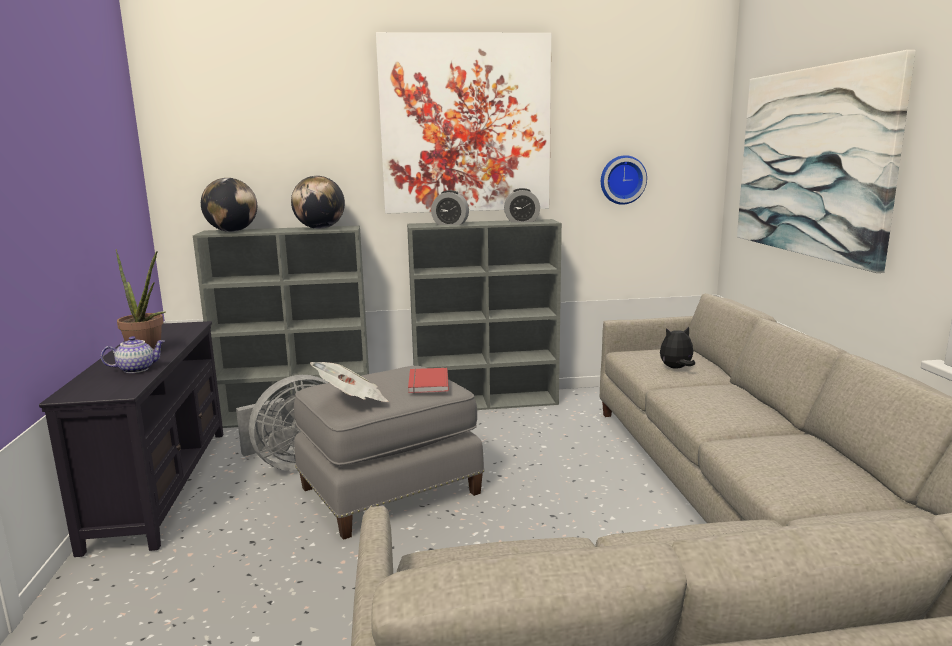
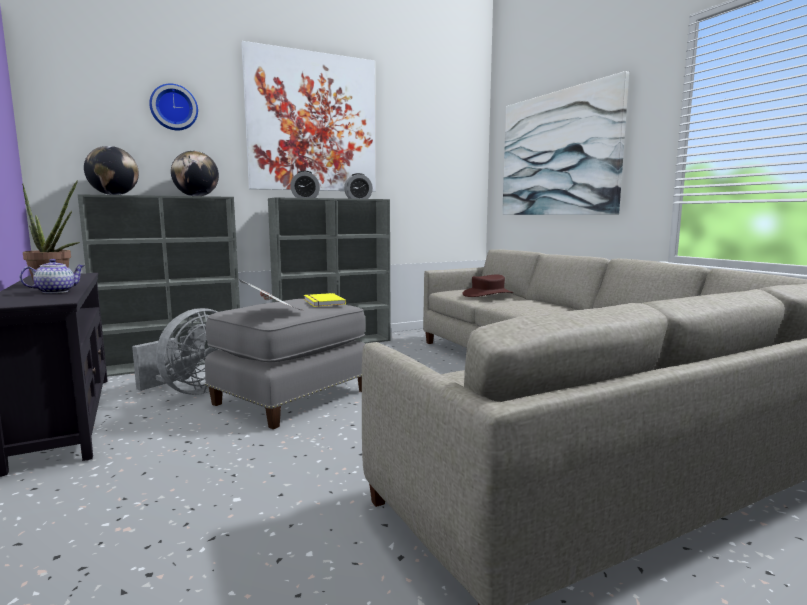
camera: 20 degrees left, 5 degrees down
(426, 383) = (322, 302): red book -> yellow book
(622, 179) = (423, 174): wall clock -> wall clock (174, 108)
(676, 368) = (487, 294): plush toy -> brown hat

